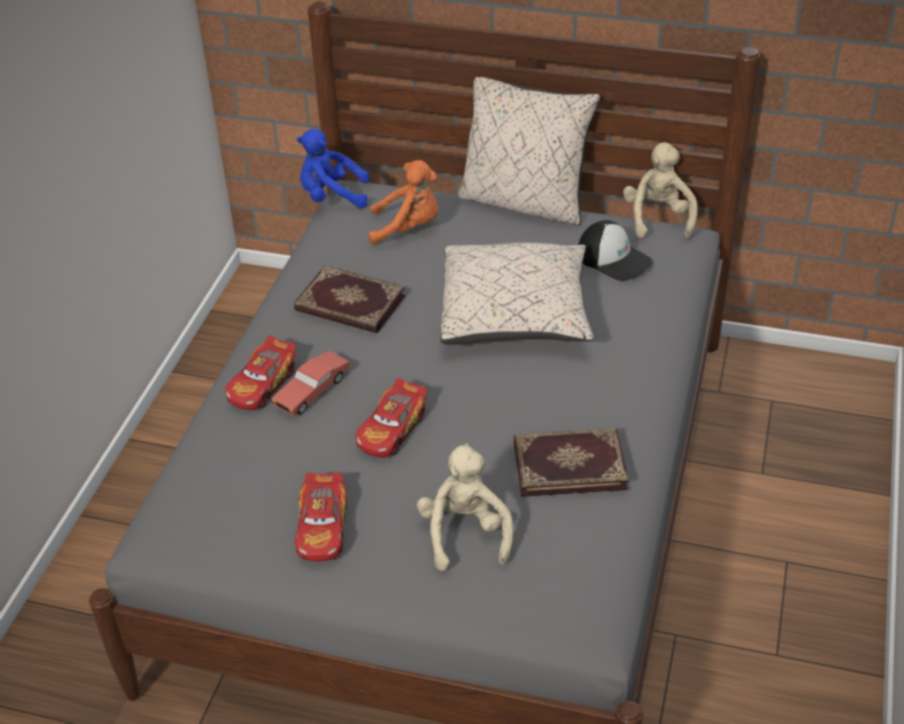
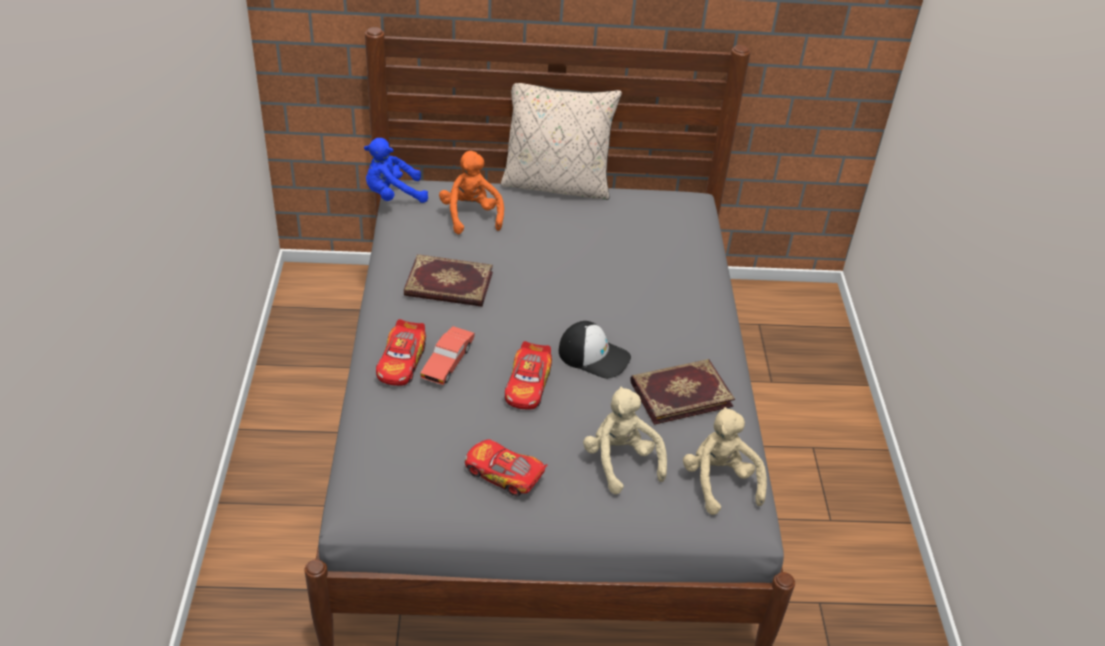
camera: 20 degrees left, 0 degrees up
(323, 527) = (504, 474): toy car -> toy car turned 135 degrees clockwise
(408, 228) = (471, 215): orange plush toy -> orange plush toy turned 90 degrees counterclockwise
(515, 315) = (589, 278): beige pillow -> none
(614, 258) = (647, 224): cap -> cap (594, 355)
(658, 218) = (667, 188): beige plush toy -> beige plush toy (719, 482)

